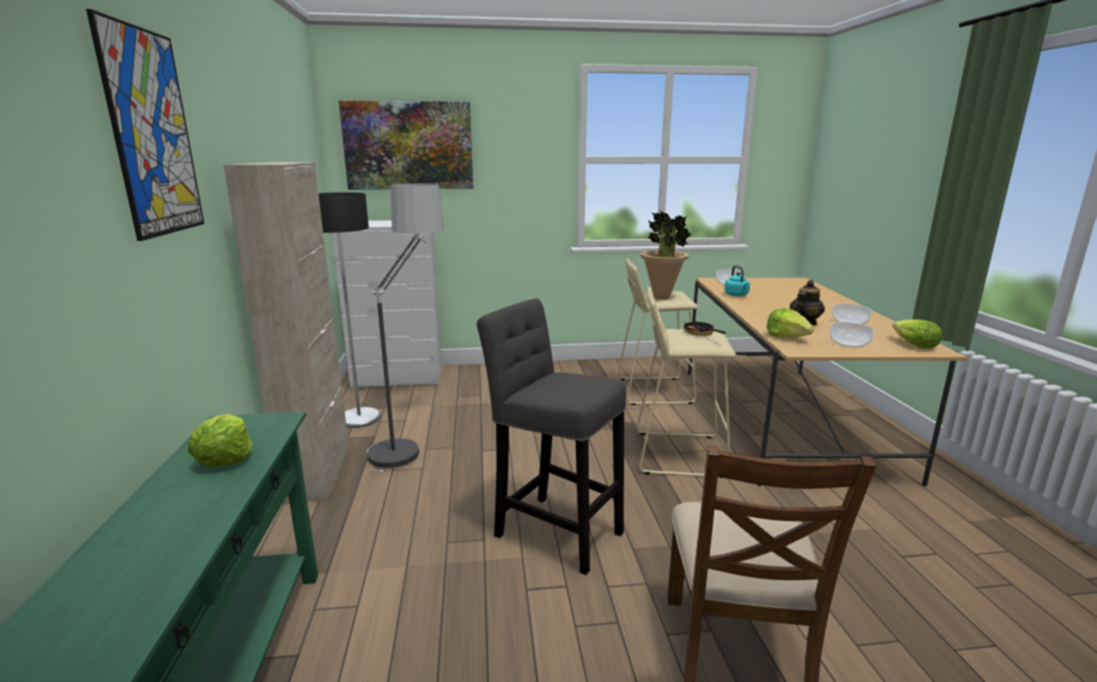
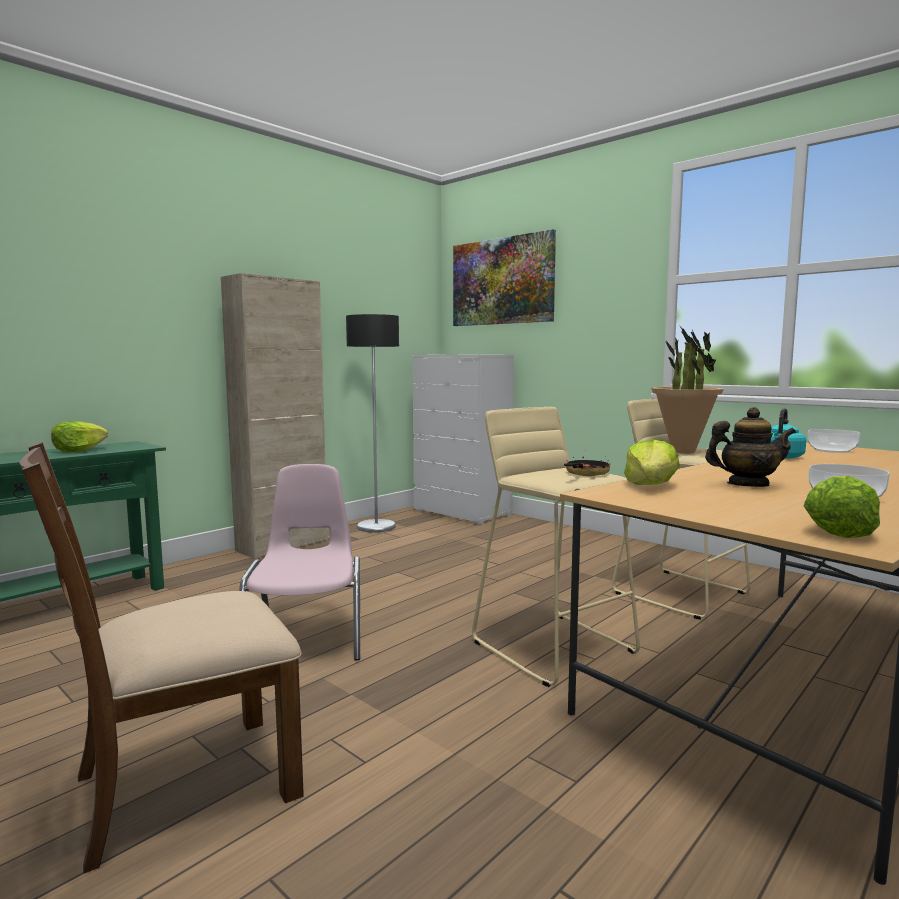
camera: 50 degrees right, 10 degrees down
(152, 133) = (141, 248): picture -> none
(411, 438) = (375, 547): floor lamp -> none
(553, 530) = (308, 636): grey stool -> pink chair
(849, 343) = (718, 505): bowl -> none

